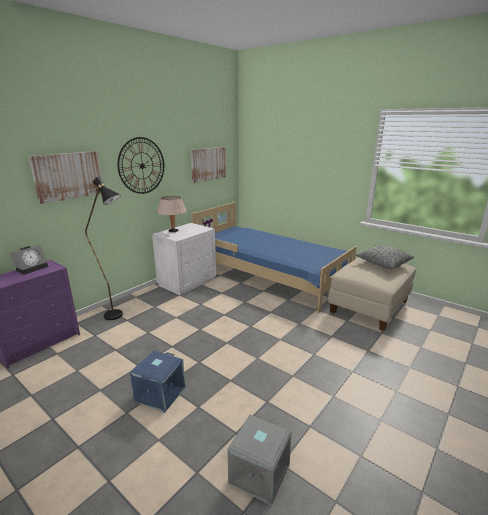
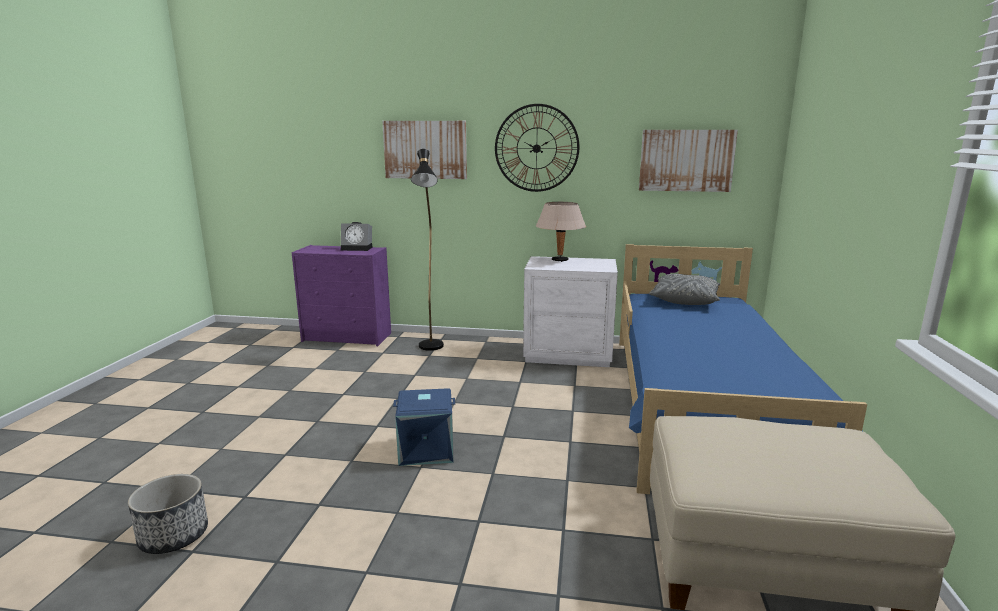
camera: 60 degrees right, 5 degrees down
(160, 394) = (298, 423): blue storage box -> blue storage box (426, 449)
(258, 472) = (174, 536): grey storage box -> planter
(382, 263) = (829, 458): grey pillow -> grey pillow (684, 300)

